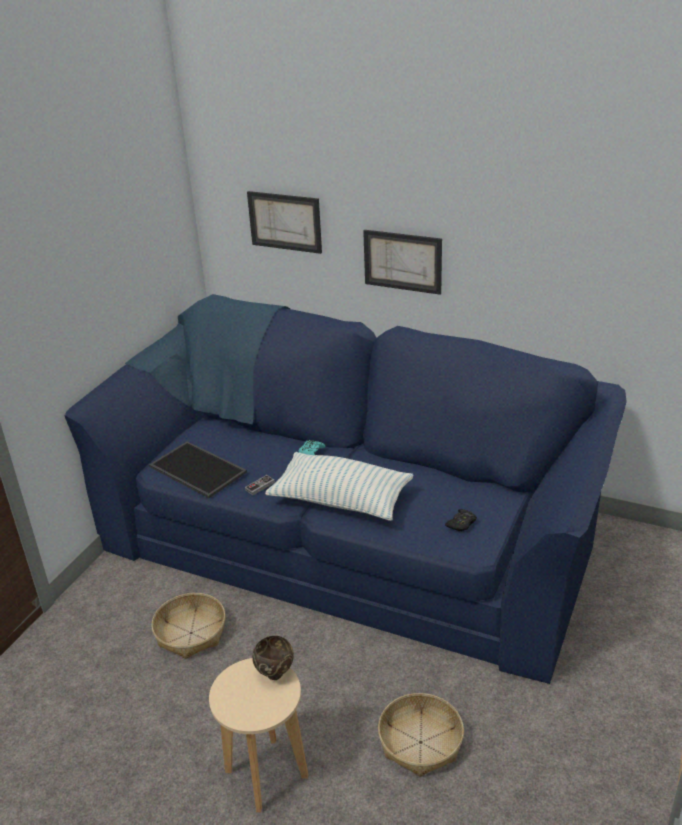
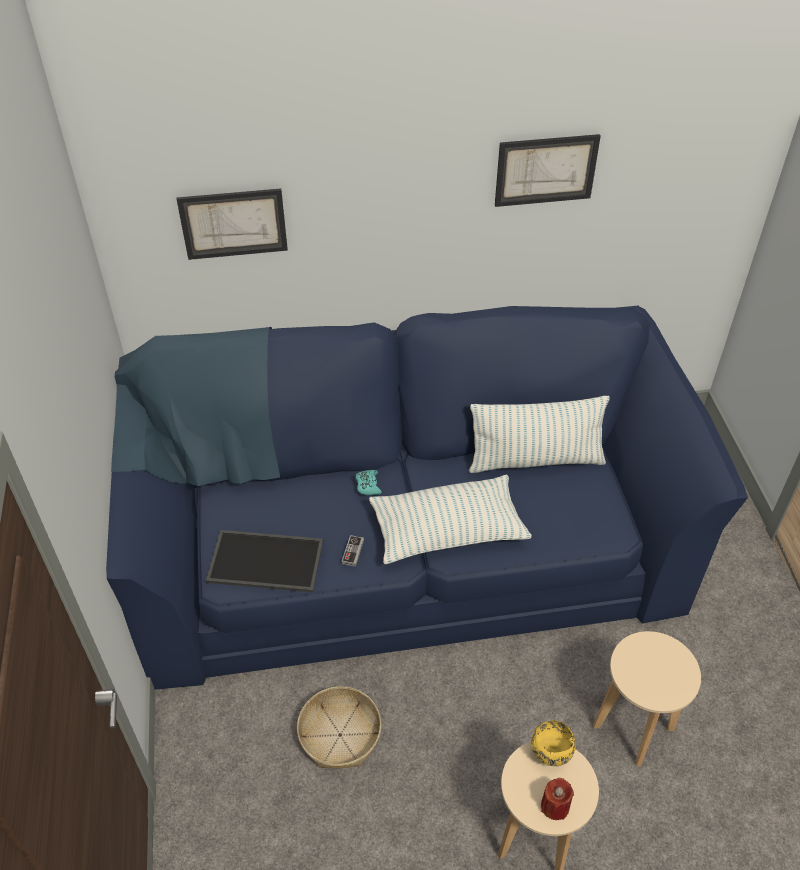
camera: 35 degrees left, 15 degrees up
(244, 707) = (555, 806): none -> red candle
(275, 673) = (550, 754): brown bowl -> yellow bowl
(402, 261) = (393, 236): picture -> picture (546, 170)
(421, 742) = (633, 727): basket -> beige stool
(459, 483) = (535, 460): none -> pillow
(461, 523) = (579, 508): black game controller -> none

